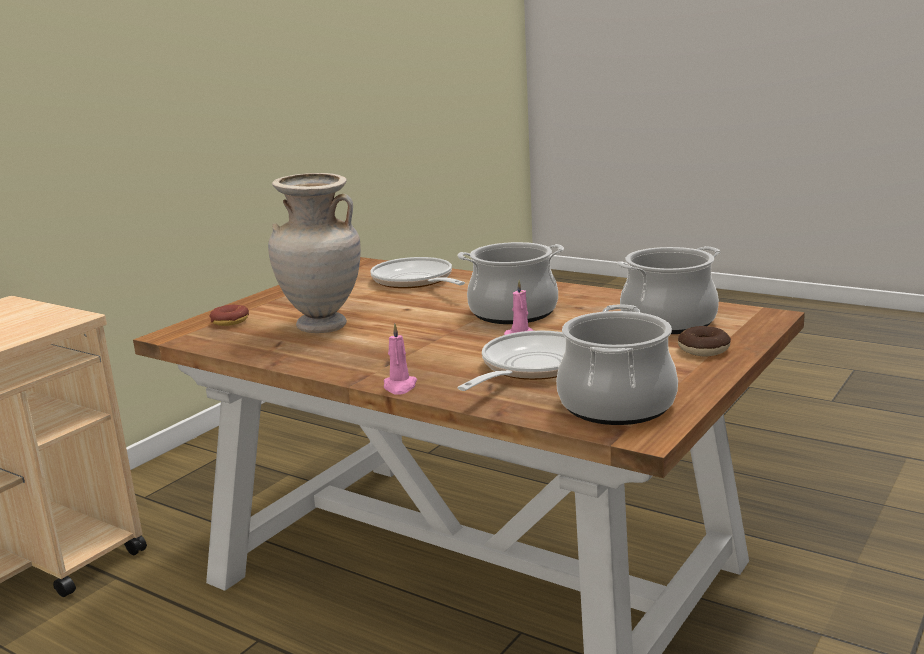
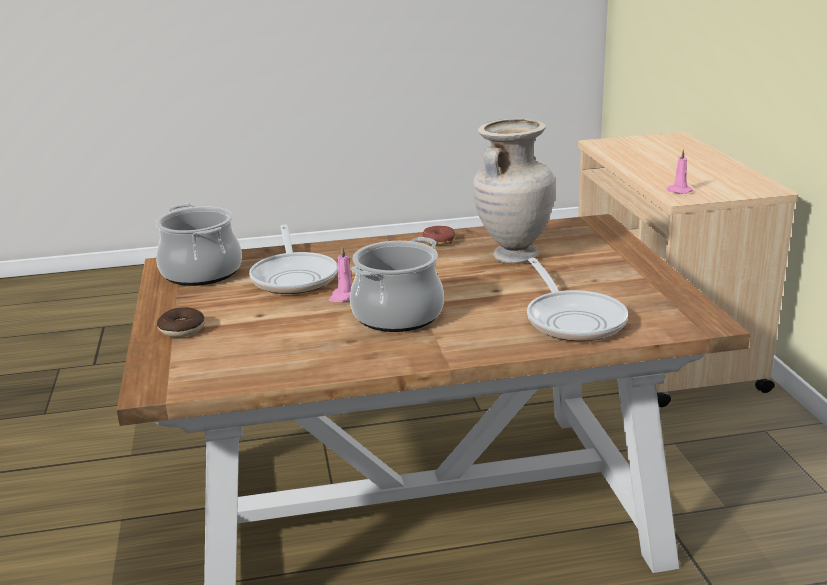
camera: 135 degrees right, 5 degrees up
(230, 321) = (592, 239): donut -> donut (439, 241)
(400, 387) = (354, 243): pink candle -> pink candle (678, 191)
(415, 282) = (572, 319): frying pan -> frying pan turned 60 degrees clockwise
(668, 321) = (243, 350): cooking pot -> none

